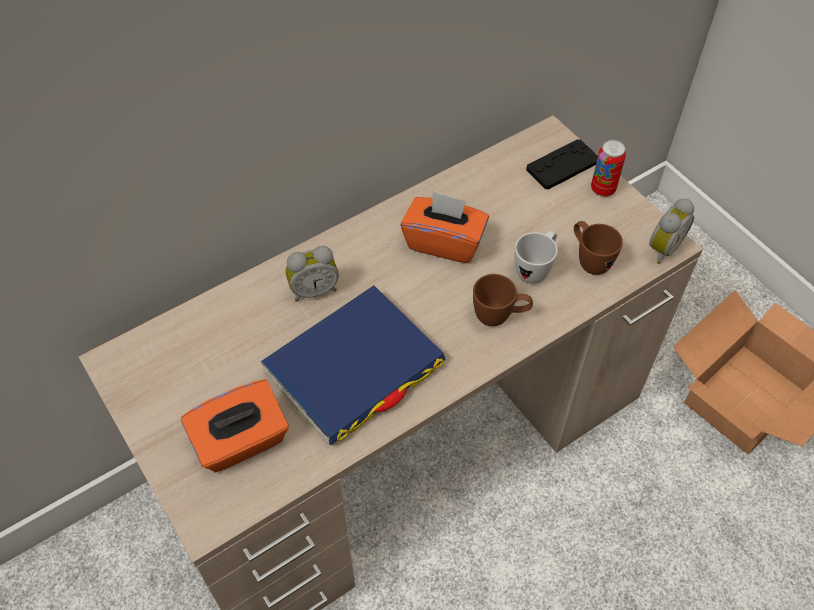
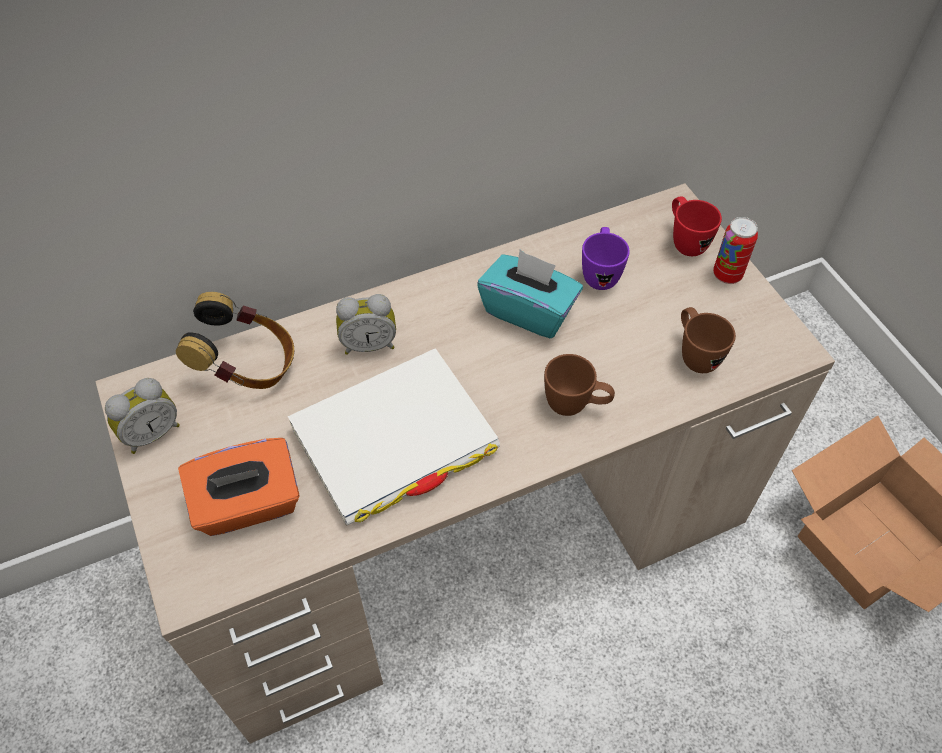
camera: 10 degrees right, 0 degrees up
(212, 324) = (248, 366): none -> headphones
(354, 368) = (394, 440): blue book -> white book
(444, 242) = (528, 311): orange tissue box -> turquoise tissue box
(497, 202) = (600, 274): none -> purple mug
(535, 269) = (629, 356): white mug -> none
(562, 165) = (685, 241): black game controller -> red mug
(661, 248) = (785, 353): alarm clock -> alarm clock (151, 433)

